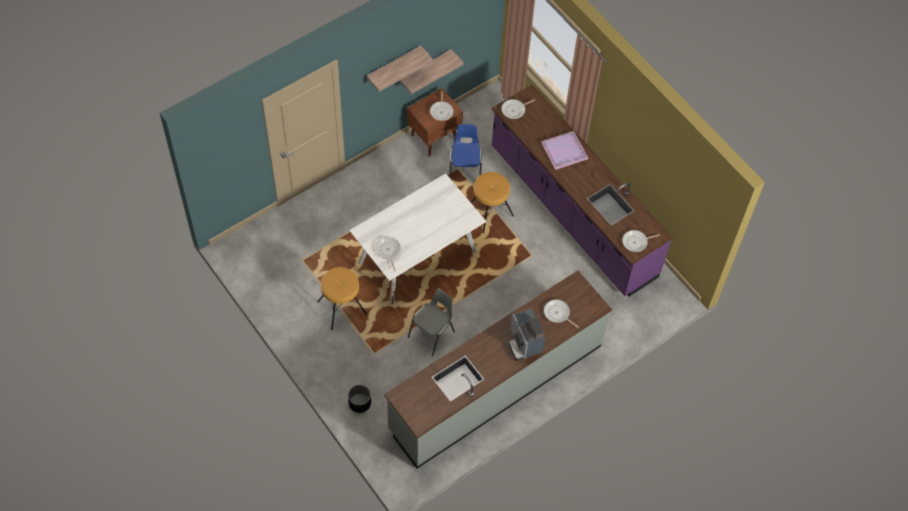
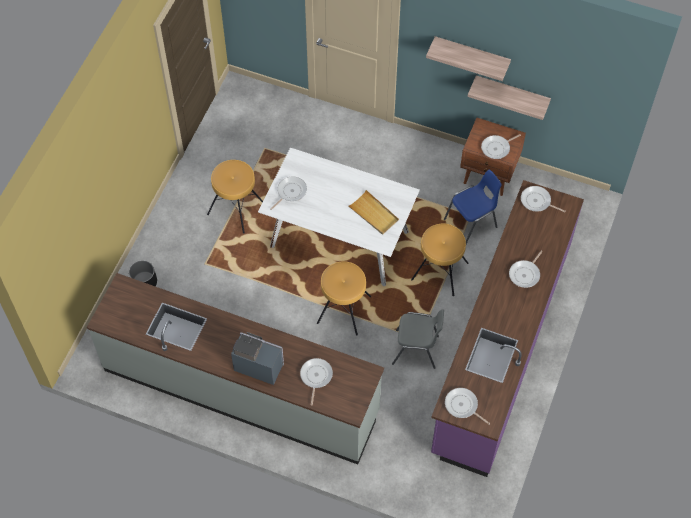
camera: 60 degrees right, 0 degrees up
(432, 334) = (262, 301): grey chair -> grey chair (417, 350)
(445, 211) = (373, 214): none -> beige tray
(476, 287) = (343, 309): none -> brown stool
(524, 343) = (258, 364): coffee machine -> coffee machine turned 75 degrees clockwise
(564, 150) = (525, 274): purple tray -> frying pan

